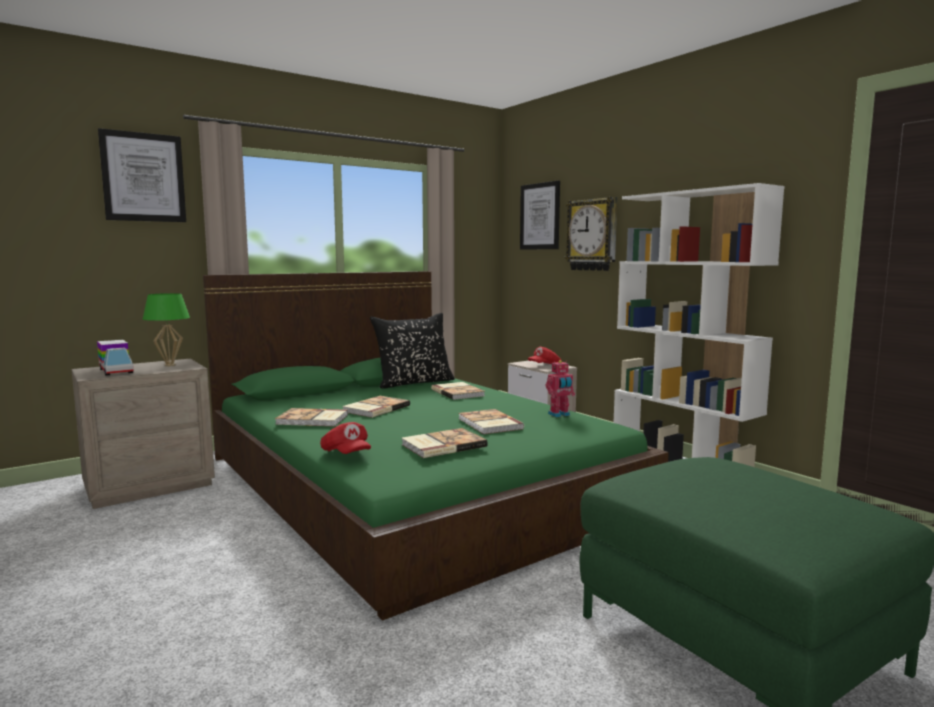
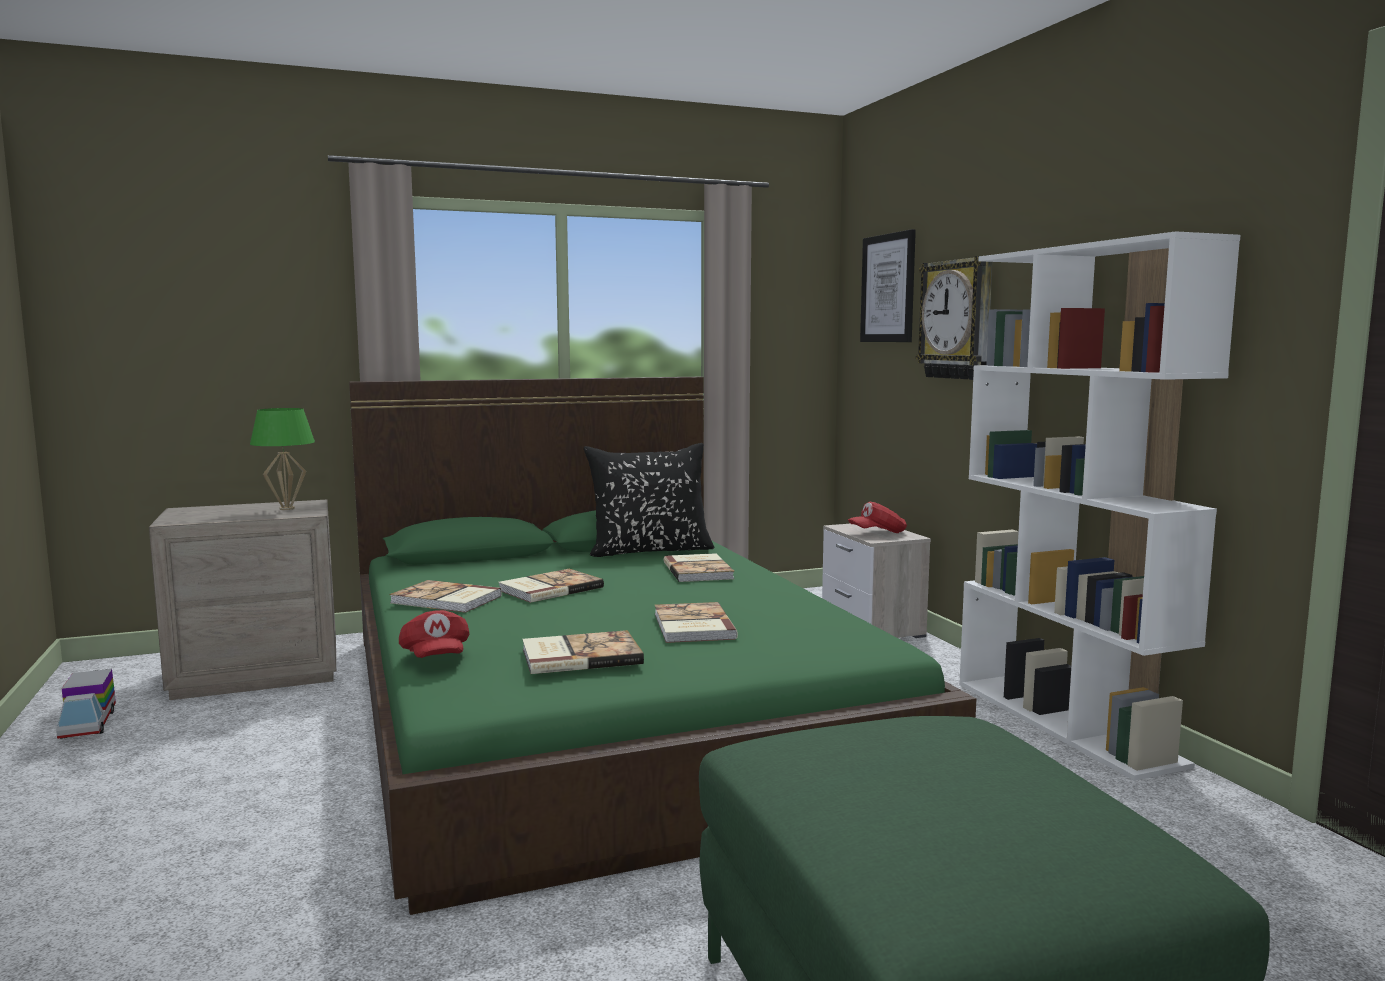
camera: 15 degrees right, 0 degrees up
(116, 371) = (212, 513): toy truck -> toy truck (88, 724)
(143, 177) = (277, 245): picture -> none
(559, 415) = (820, 619): toy robot -> none

